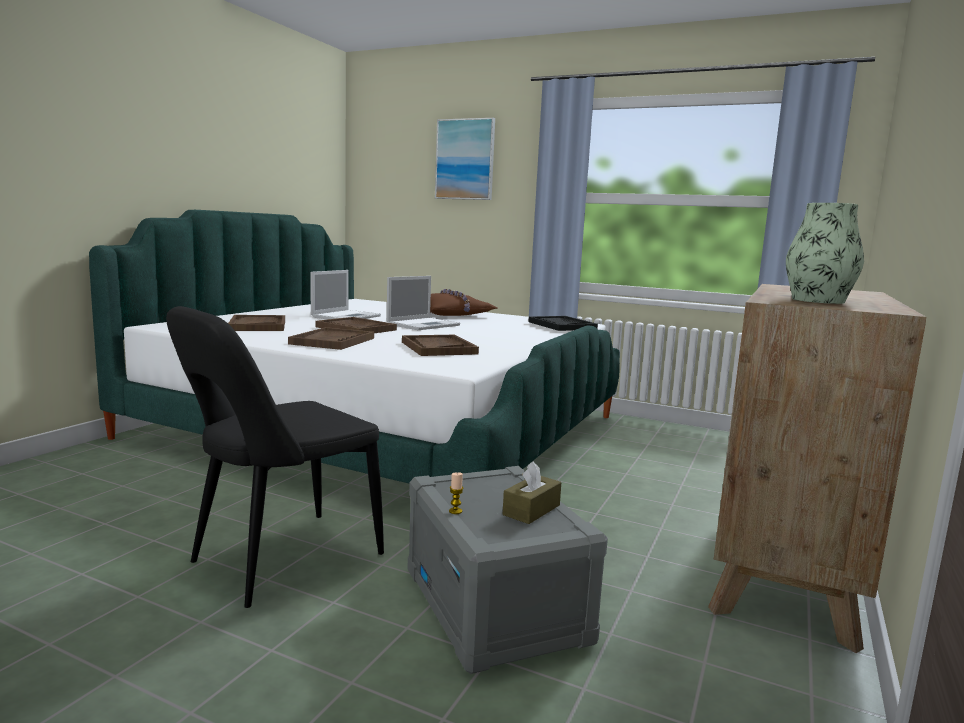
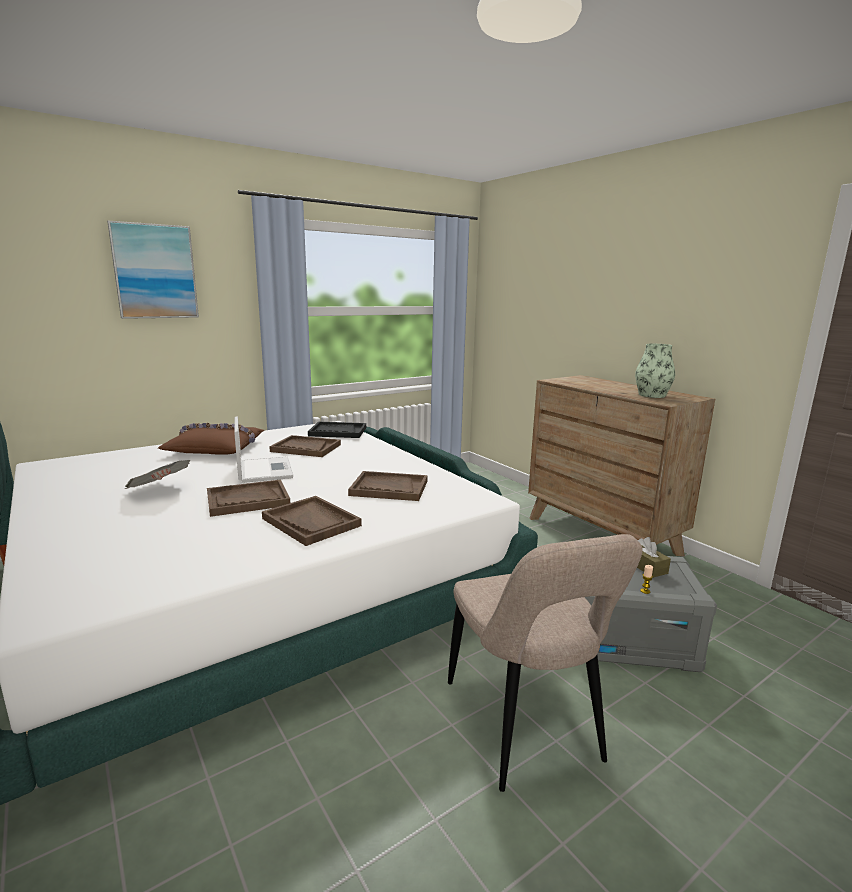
camera: 60 degrees left, 5 degrees up
(257, 325) = (152, 546): brown tray -> brown tray (305, 448)
(279, 561) = (525, 726): black chair -> beige chair
(347, 316) = (159, 490): laptop -> newspaper

